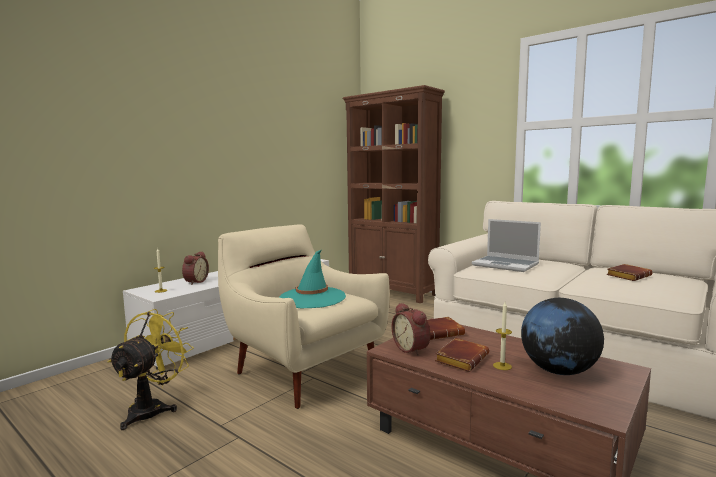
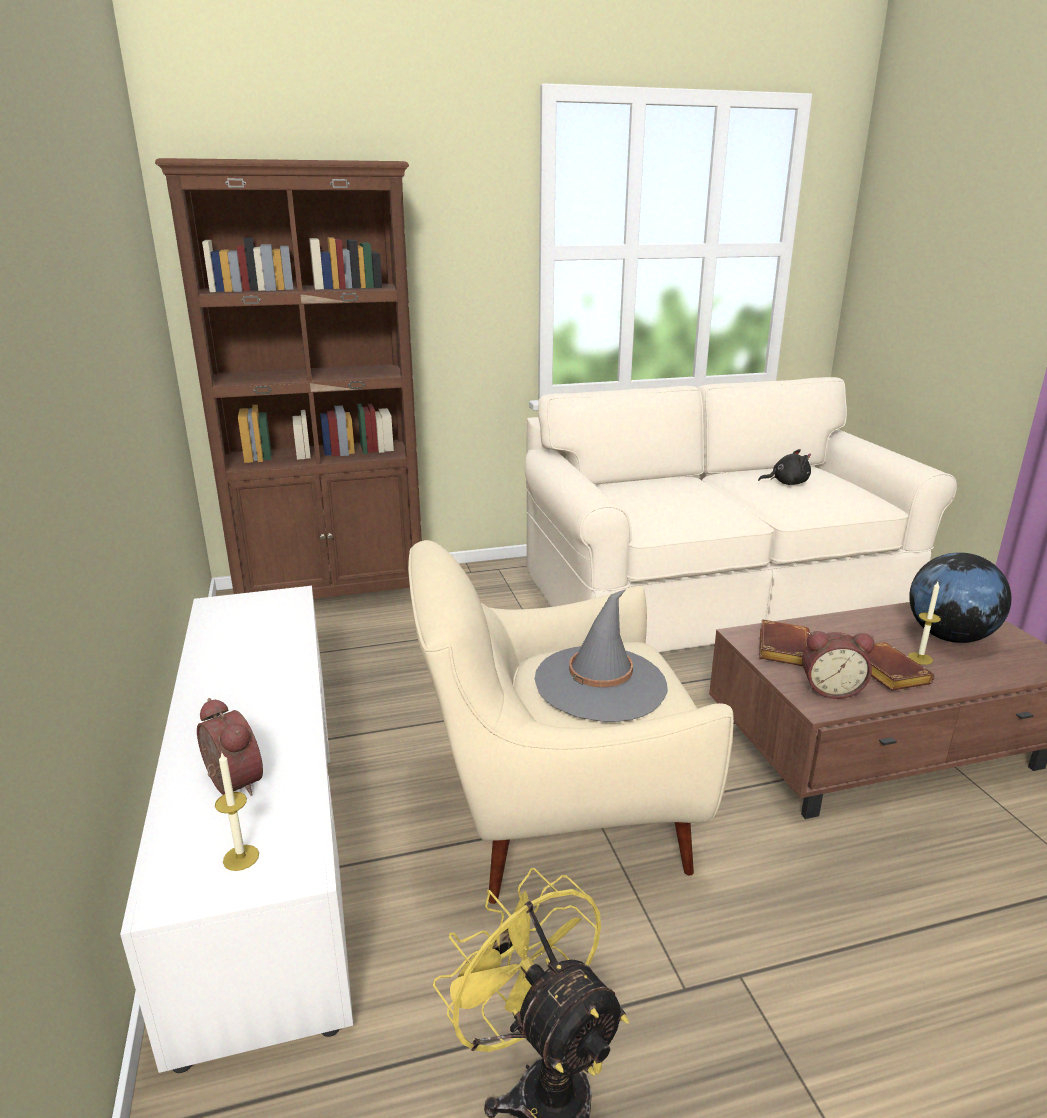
camera: 55 degrees left, 15 degrees up
(312, 298) = (600, 683): turquoise hat -> grey hat
(506, 265) = (662, 505): laptop -> none
(628, 276) = (787, 483): brown book -> black plush toy

